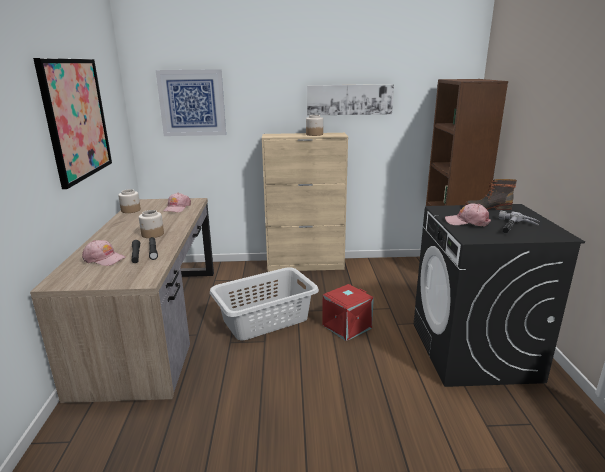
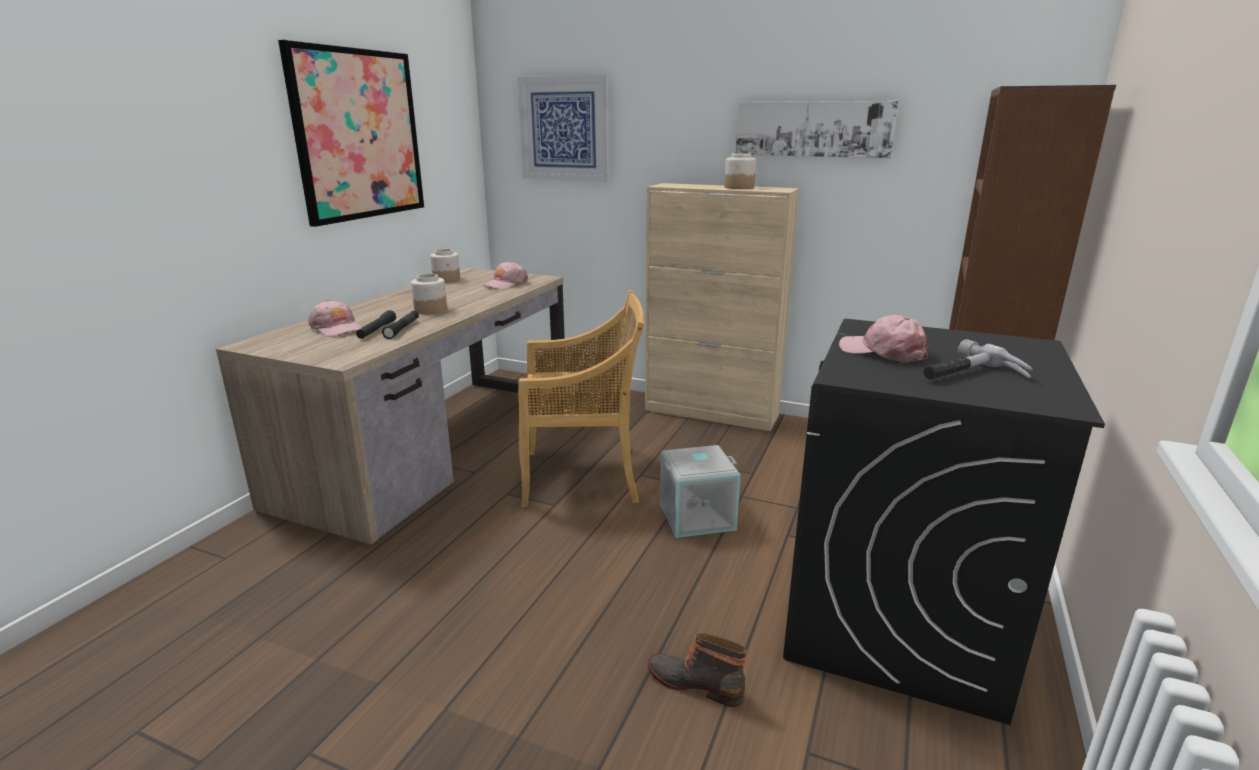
camera: 25 degrees right, 0 degrees up
(266, 319) = (583, 476): grey laundry basket -> beige chair
(346, 326) = (697, 516): red storage box -> grey storage box
(487, 208) = (967, 337): boot -> boot (695, 682)

